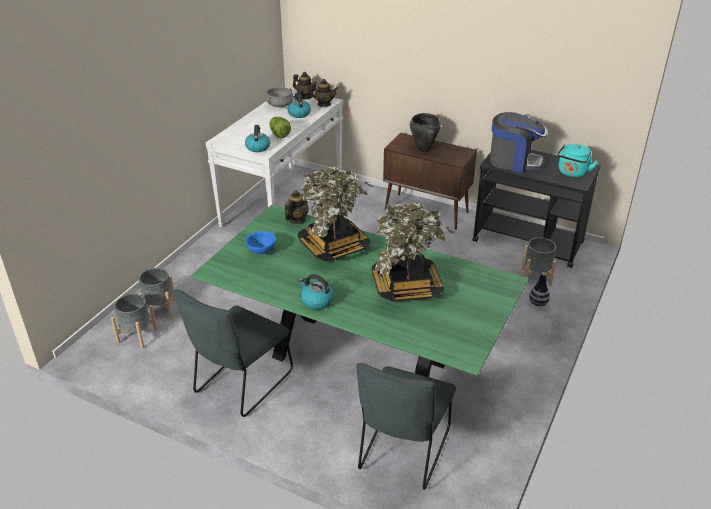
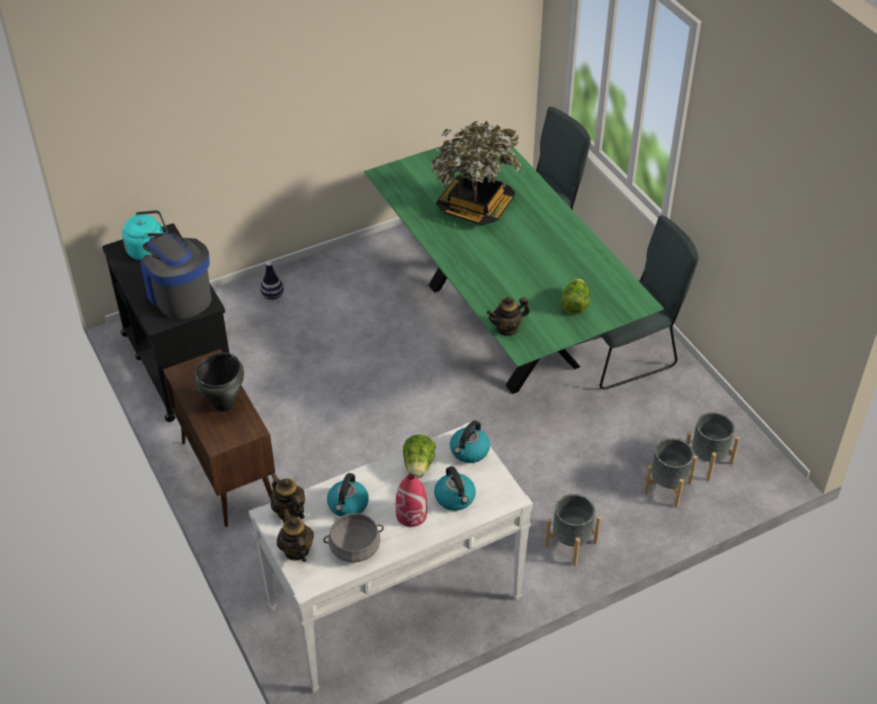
camera: 145 degrees left, 10 degrees up
(261, 251) = (574, 305): blue bowl -> lettuce
(264, 120) = (411, 514): none -> red vase
(316, 301) = (564, 230): kettle -> kettle (455, 498)
(334, 247) = (499, 276): potted plant -> none
(536, 276) = (233, 321): grey planter -> grey planter (570, 543)

